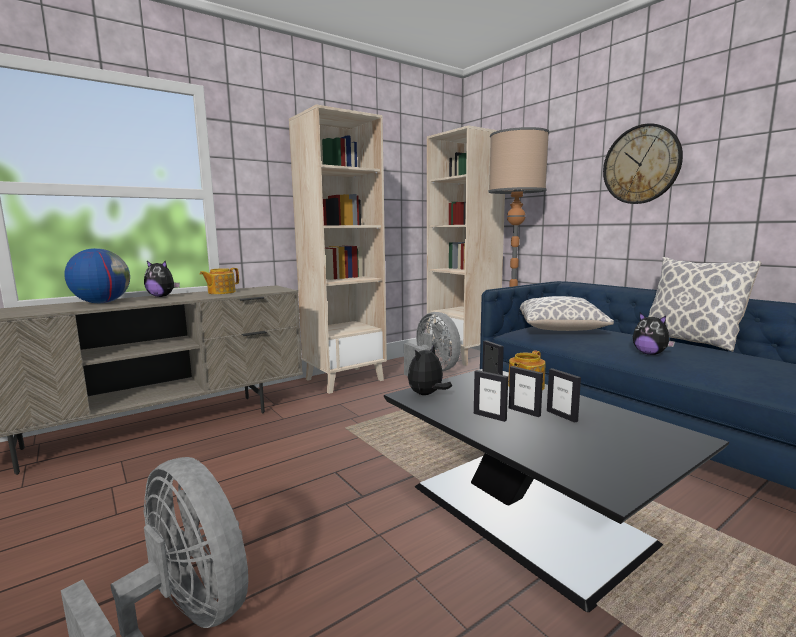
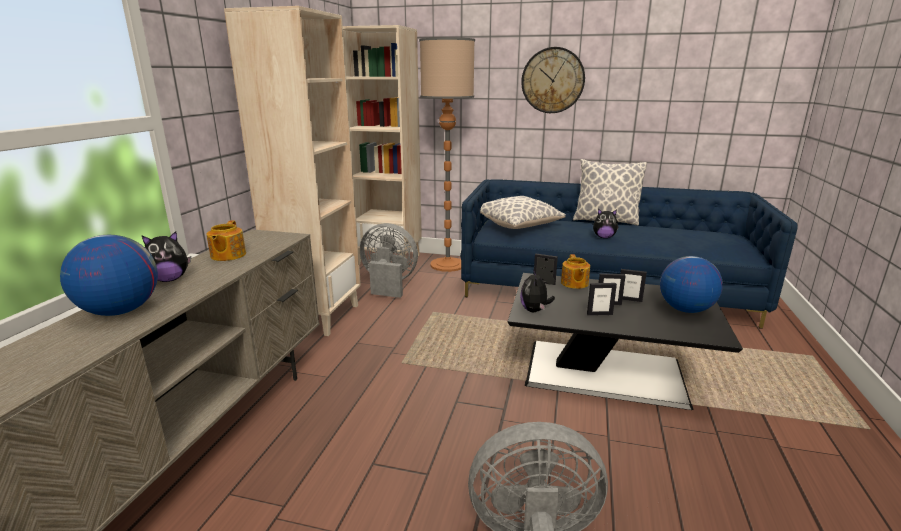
camera: 40 degrees left, 10 degrees up
(625, 447) = (685, 309): none -> globe

